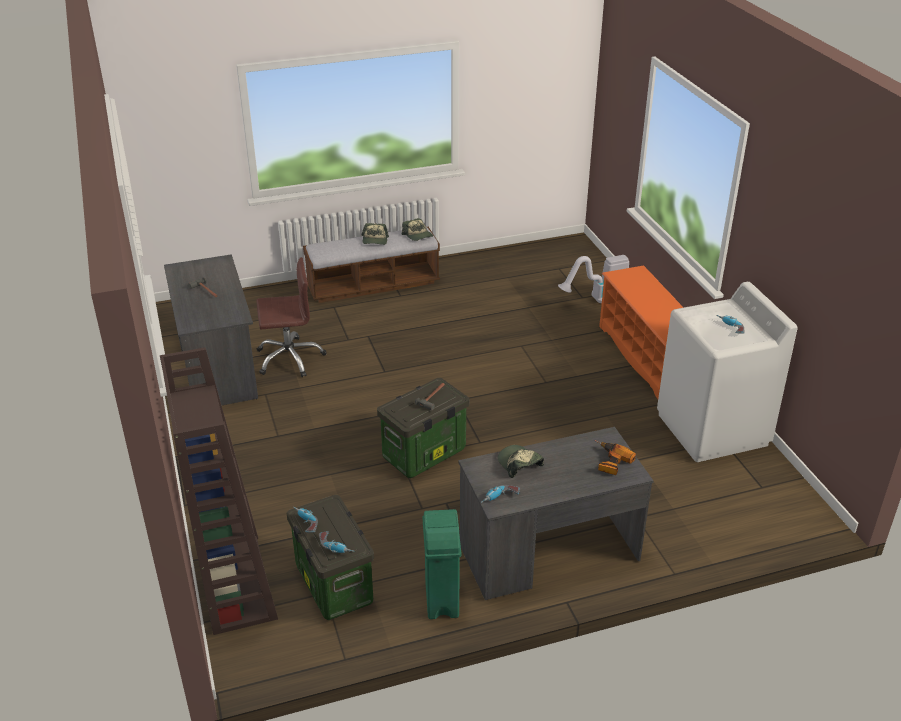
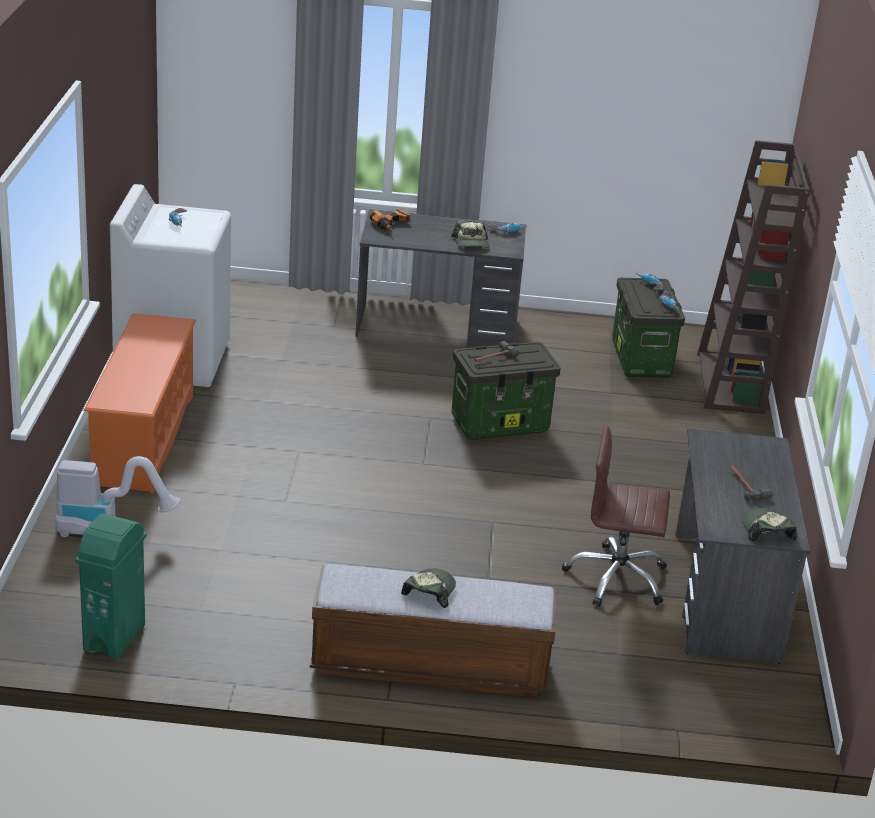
camera: 160 degrees left, 5 degrees down
(418, 235) = (350, 579): cap -> cap (766, 531)
(441, 600) = (552, 328): green trash can -> green trash can (115, 637)

